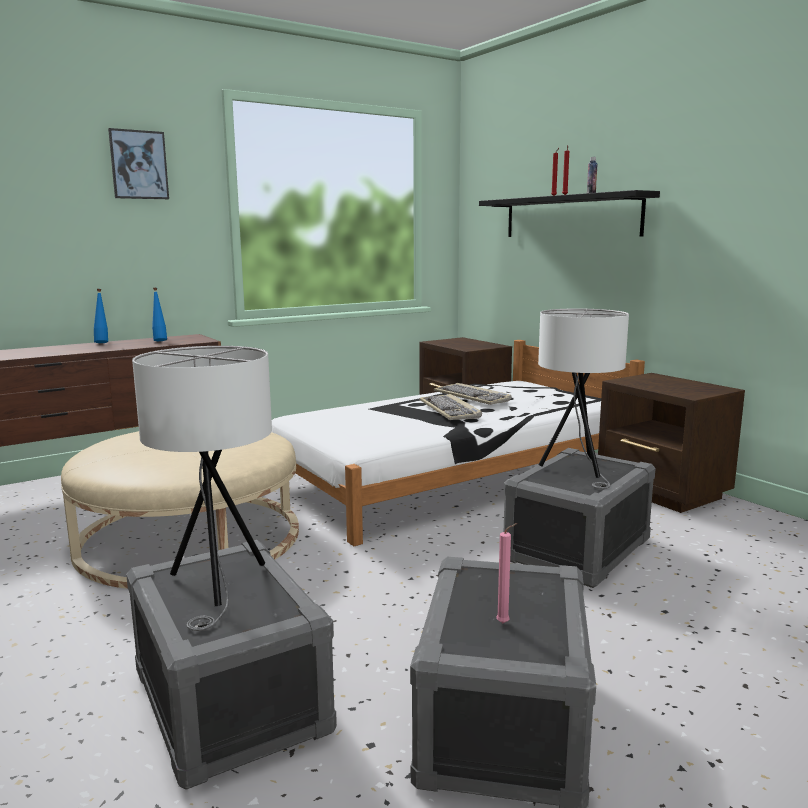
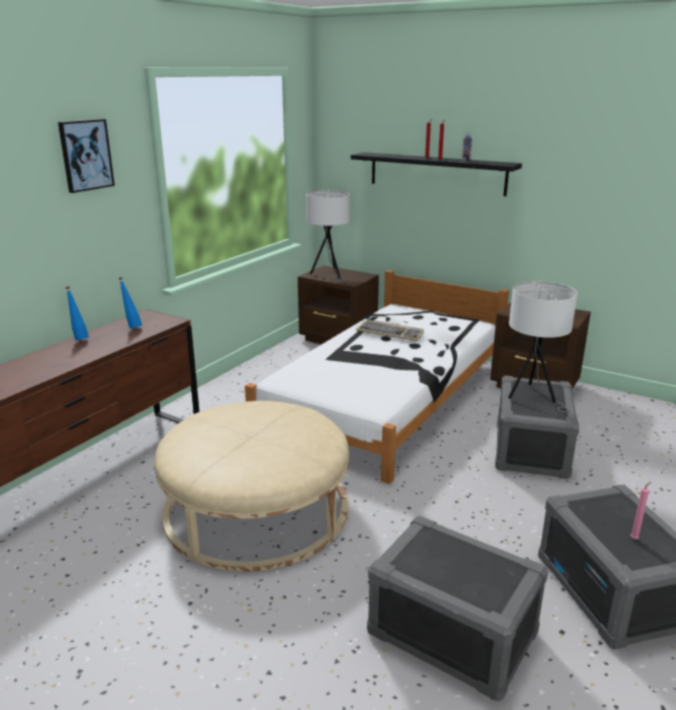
camera: 25 degrees left, 10 degrees up
(217, 586) = (448, 563): white table lamp -> white table lamp (329, 275)
(450, 410) = (392, 351): keyboard -> none

